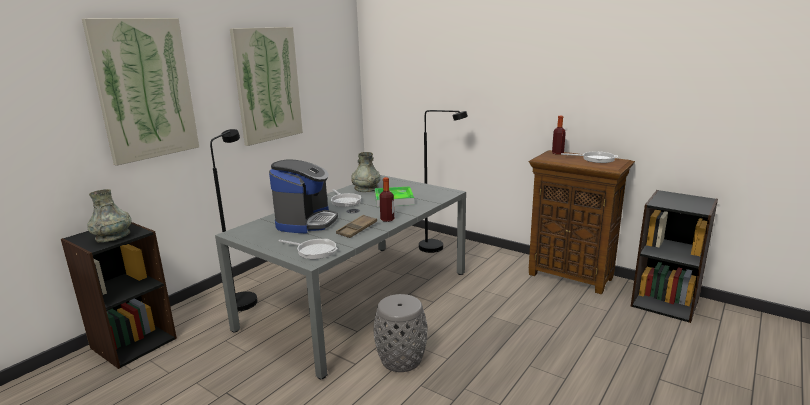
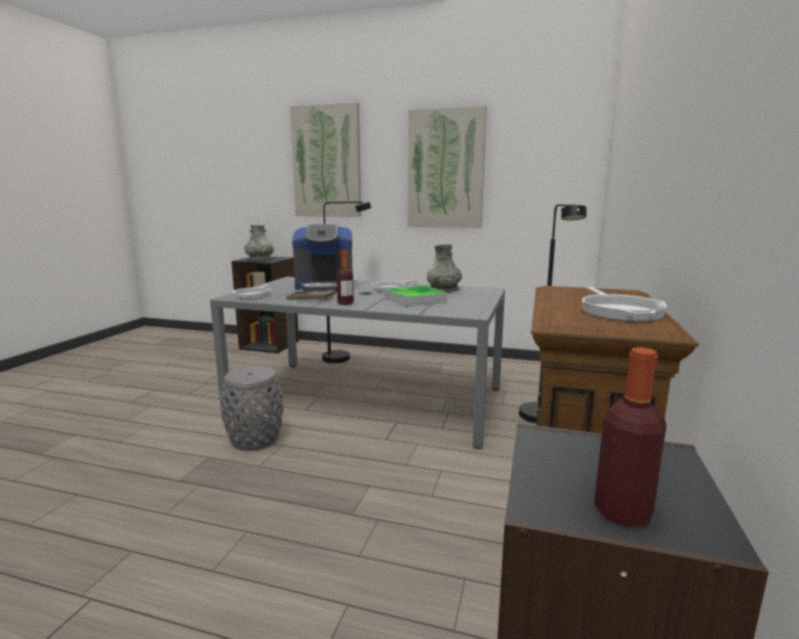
camera: 70 degrees right, 5 degrees down
(557, 153) = (618, 293): bottle -> bottle (622, 512)

